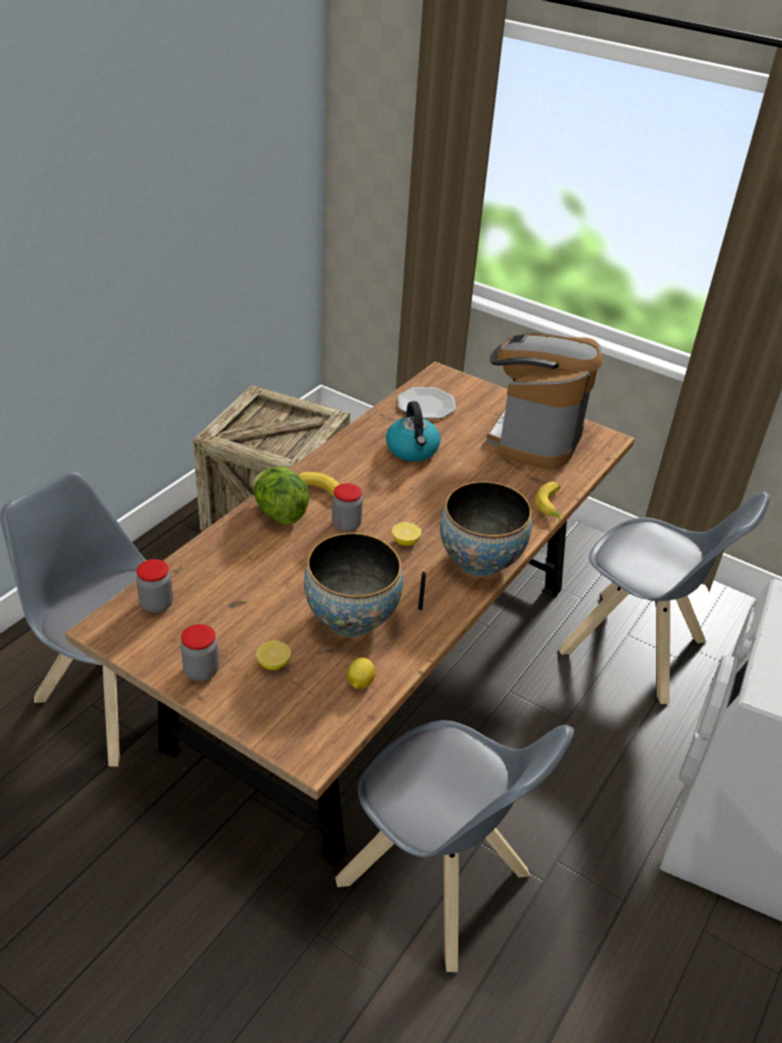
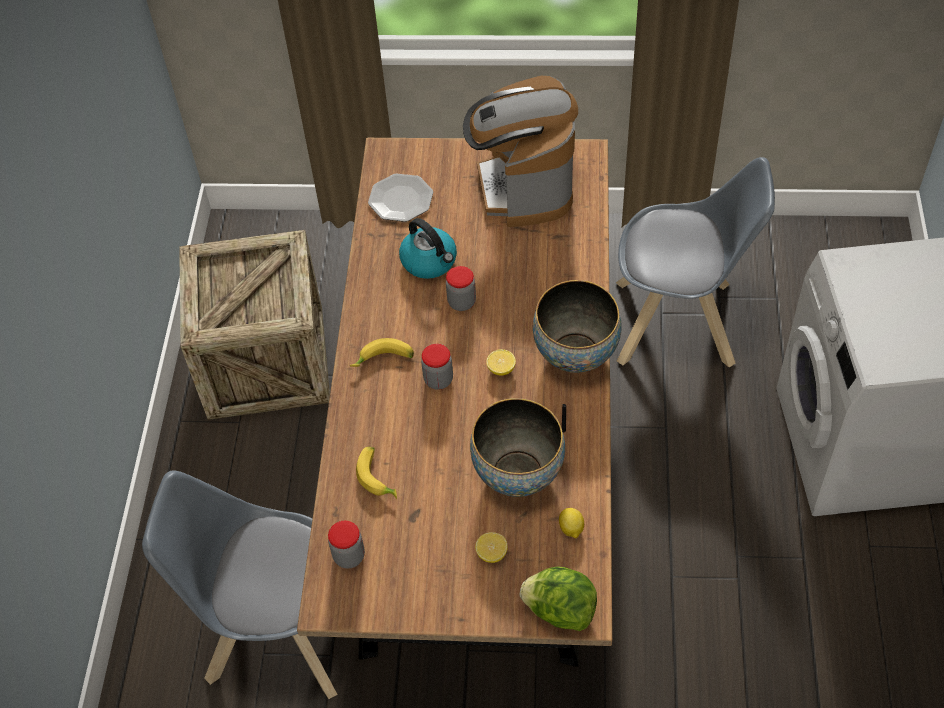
camera: 25 degrees left, 15 degrees up
(201, 671) = (441, 595): jar -> jar (461, 302)
(279, 513) = (371, 401): lettuce -> lettuce (559, 610)
(438, 882) = (663, 628): grey chair -> none
(552, 506) = (593, 260): banana -> banana (378, 476)

